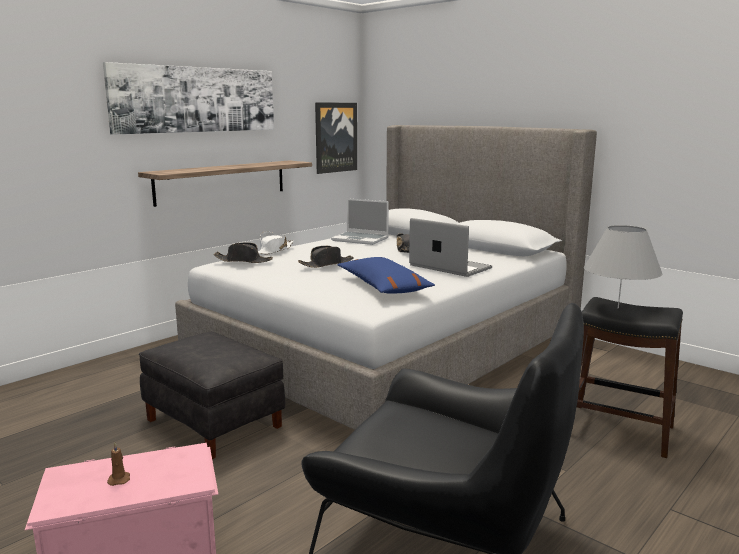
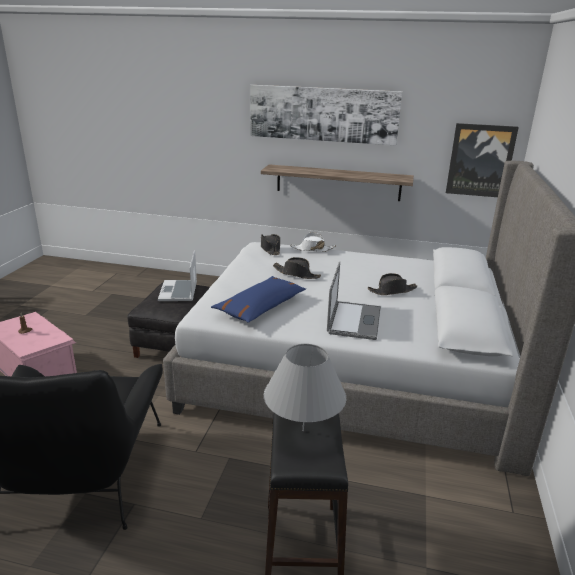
camera: 60 degrees right, 10 degrees up
(361, 239) = (399, 266): laptop -> laptop (179, 292)

